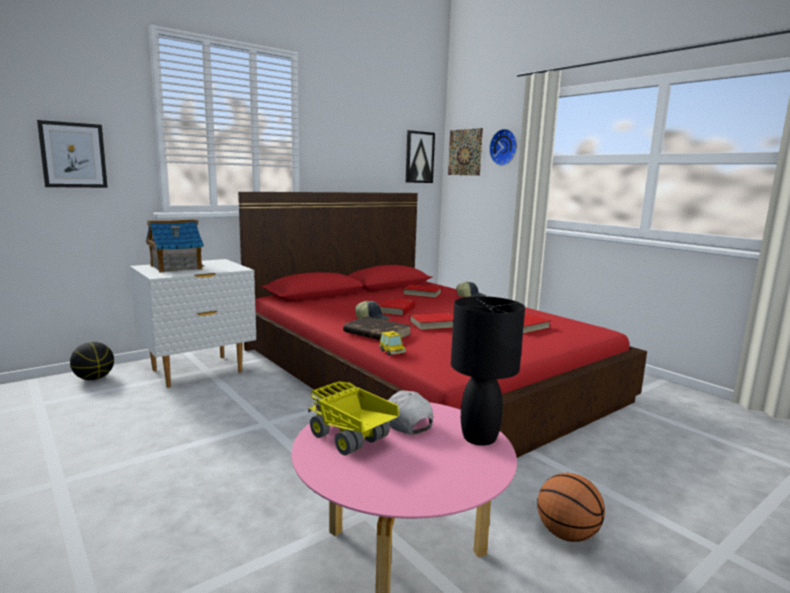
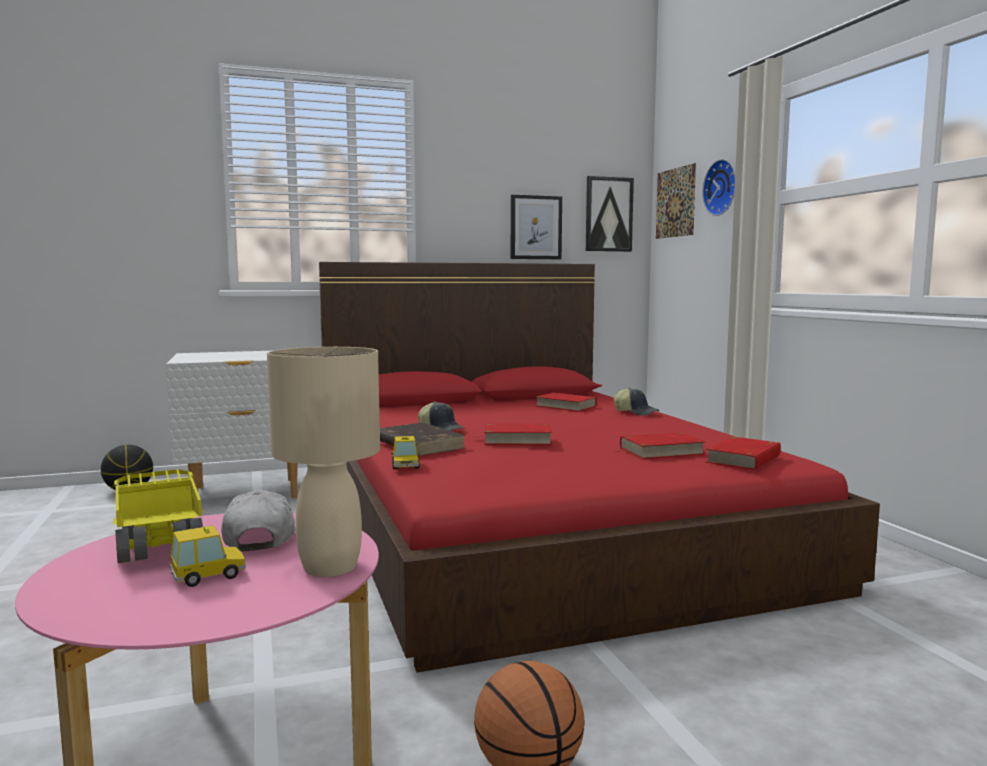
camera: 20 degrees right, 5 degrees down
(73, 155) = (125, 221): picture -> picture (535, 227)
(175, 267) = (221, 355): toy house -> none
(397, 310) = (494, 421): red book -> red book (744, 459)
(417, 454) = (208, 575): none -> toy car
(480, 437) = (331, 567): black table lamp -> beige table lamp

